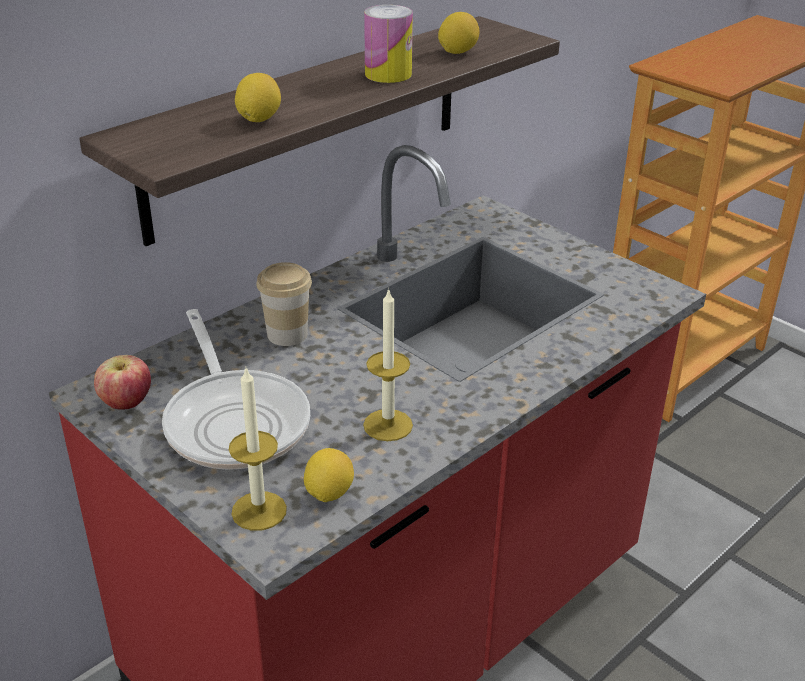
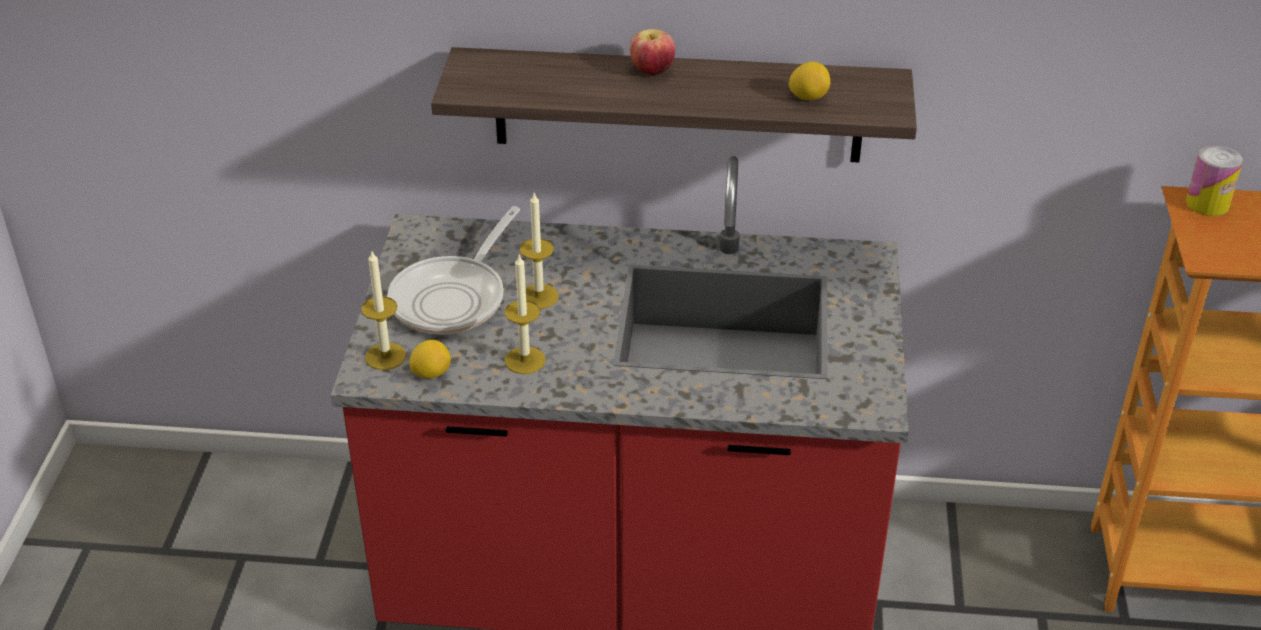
camera: 50 degrees right, 5 degrees up
(126, 403) = (419, 247): apple -> apple (652, 71)
(259, 119) = (563, 87): lemon -> none
(287, 334) = (569, 263): cup -> none
(308, 372) = (539, 296): none -> candle
(388, 74) = (715, 92): can -> can (1207, 203)

